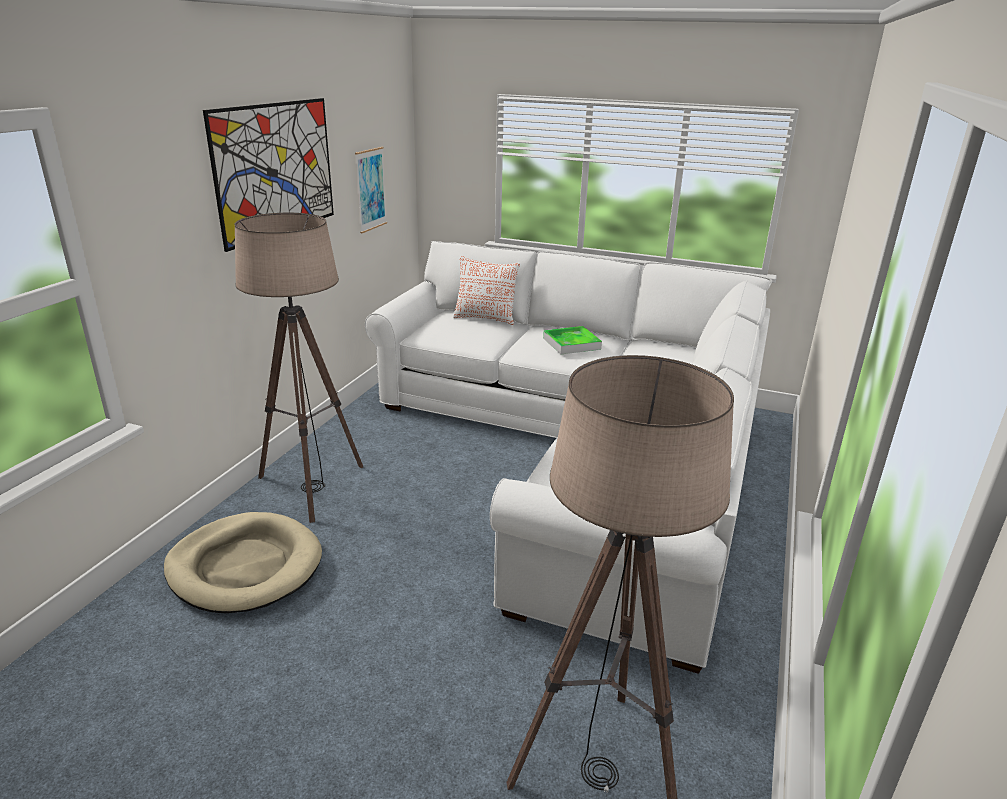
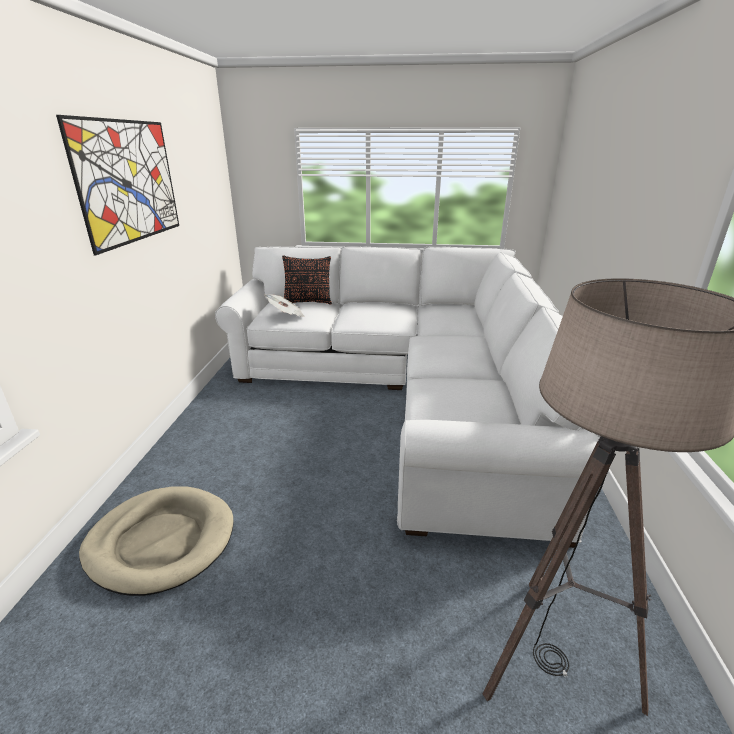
camera: 15 degrees left, 0 degrees up
(311, 487) = (199, 456): floor lamp -> none
(371, 189) = (203, 206): picture -> none
(450, 333) = (286, 315): none -> newspaper
(485, 319) = (308, 302): white pillow -> black pillow
(571, 343) = (382, 312): tray -> none

